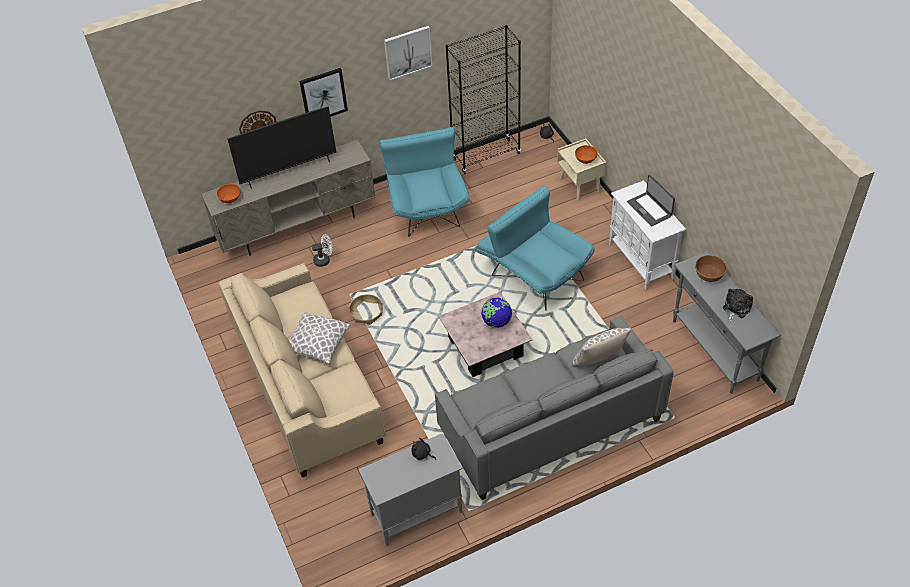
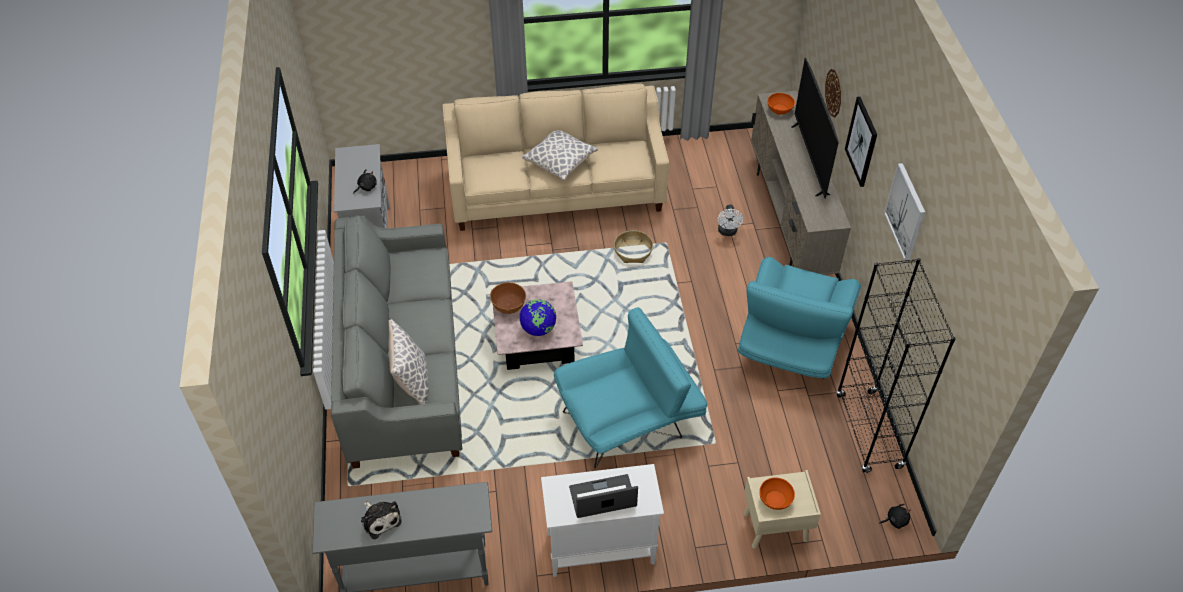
camera: 105 degrees right, 0 degrees up
(426, 204) = (791, 342): turquoise armchair -> turquoise armchair turned 105 degrees clockwise
(708, 275) = (448, 512): brown bowl -> brown bowl (509, 306)

